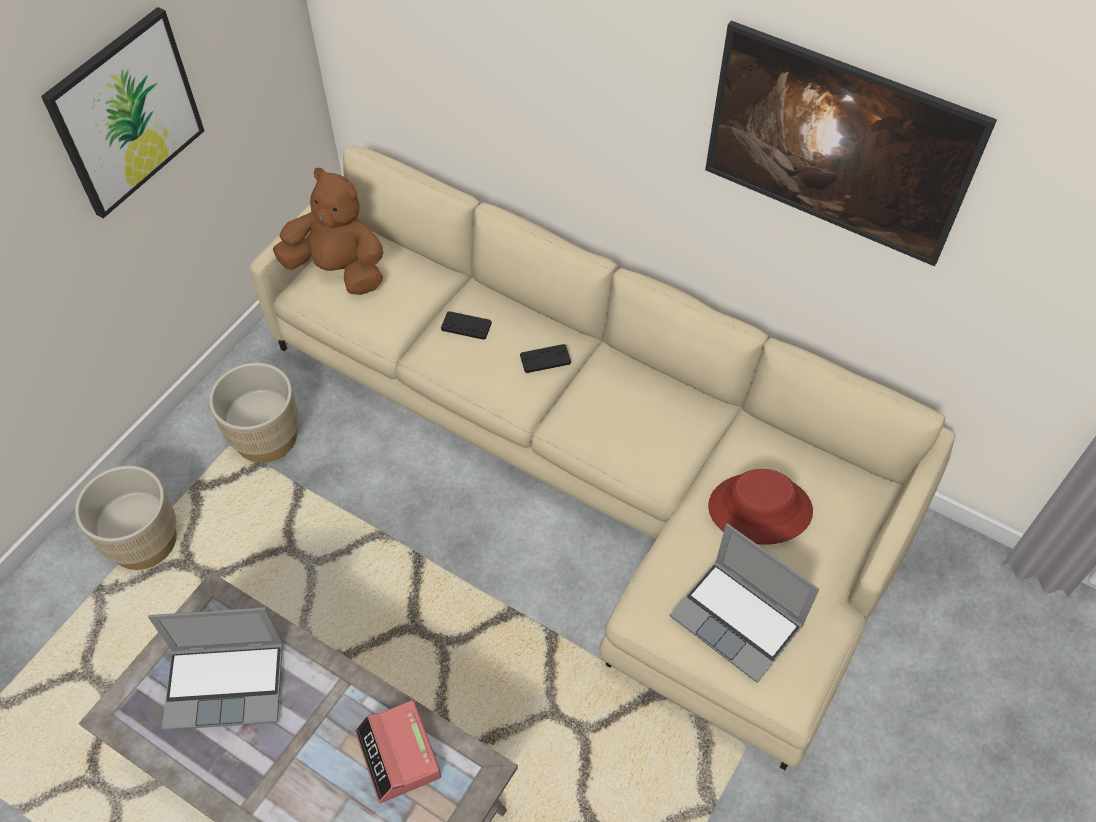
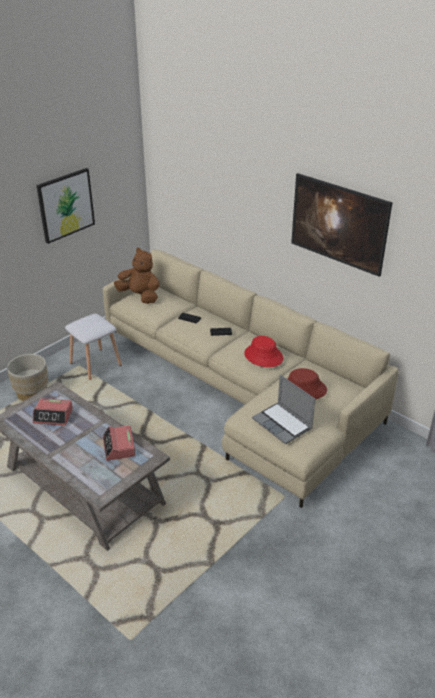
camera: 10 degrees right, 20 degrees down
(227, 684) = (53, 416): laptop -> alarm clock
(266, 437) = (95, 365): beige planter -> white stool
(654, 422) = (263, 356): none -> red hat

